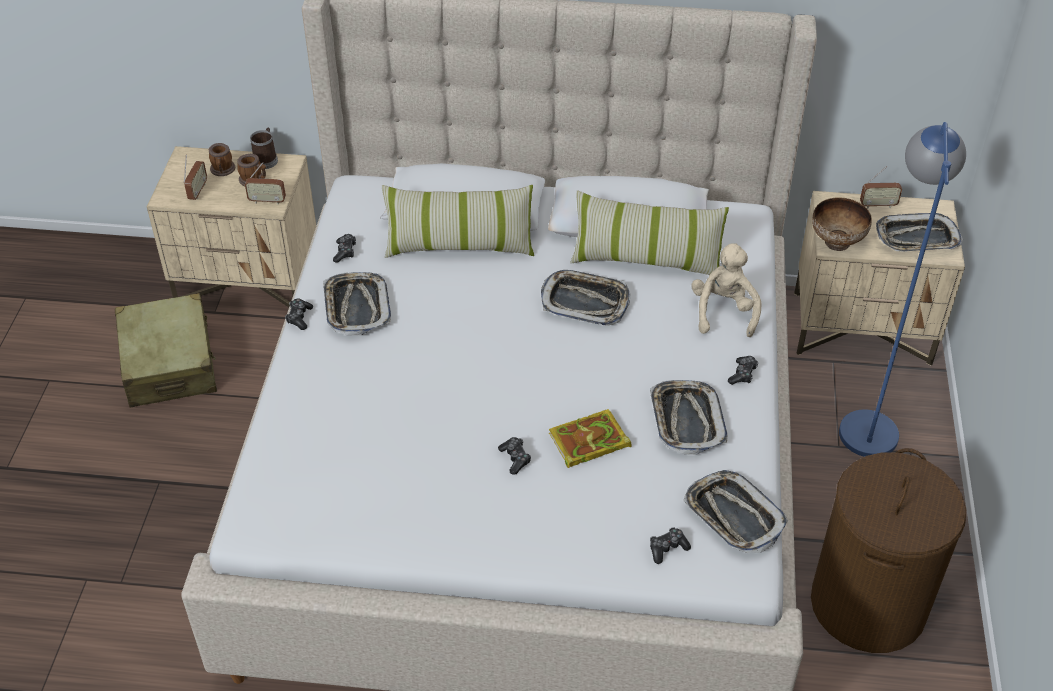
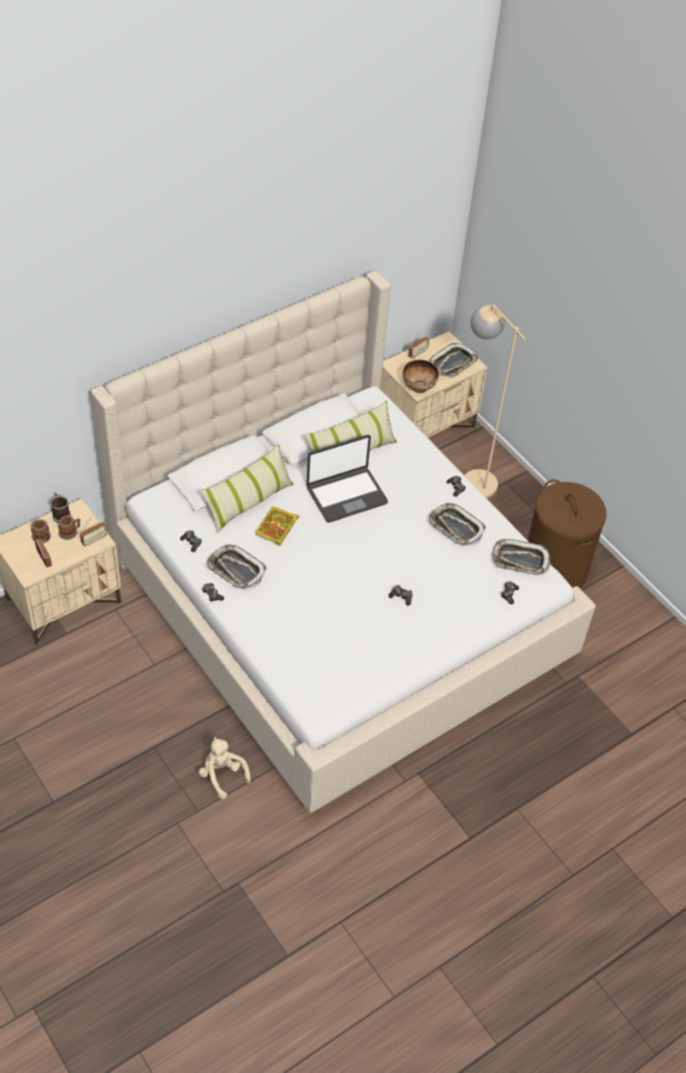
camera: 45 degrees left, 5 degrees up
(169, 364) = (77, 680): beige suitcase -> none
(585, 302) = (346, 495): tray -> laptop
(587, 442) = (424, 567): book -> book (276, 528)
(723, 312) = (415, 459): beige plush toy -> beige plush toy (222, 775)
(868, 419) = (472, 476): blue floor lamp -> beige floor lamp

